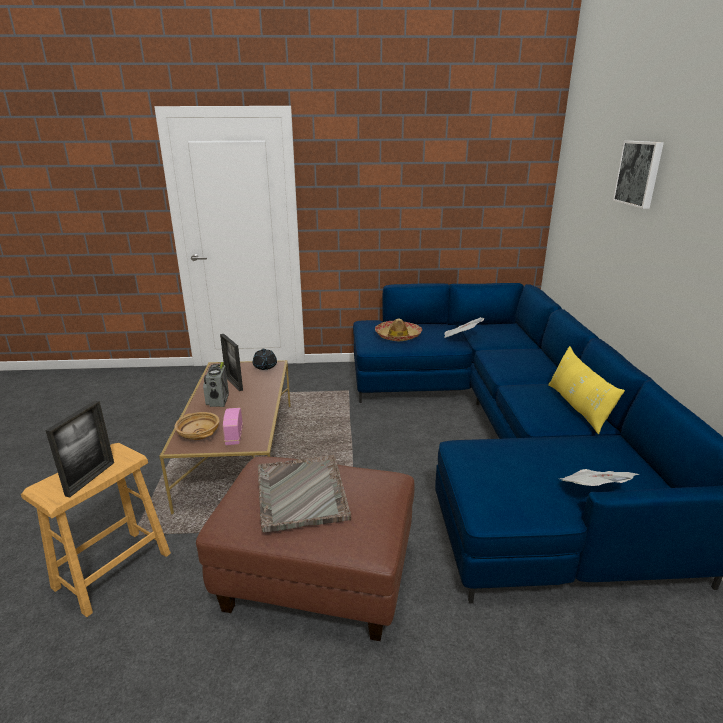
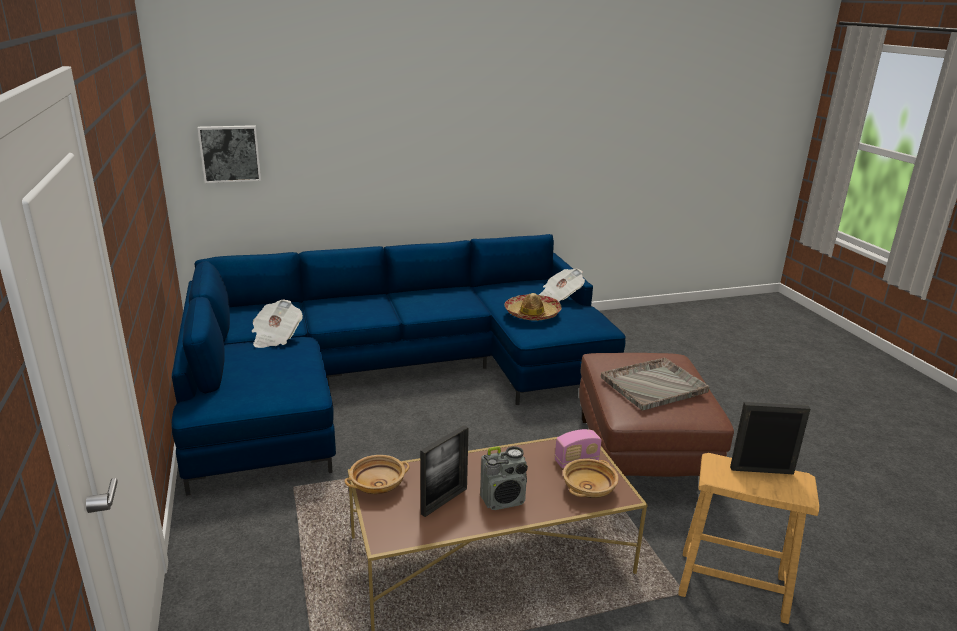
camera: 105 degrees left, 0 degrees up
(265, 367) = (378, 485): black teapot -> beige bowl
(398, 336) = (270, 377): hat -> hat (532, 314)
(577, 407) = (442, 293): yellow pillow -> none
(639, 173) = (355, 100): picture -> picture (230, 153)

